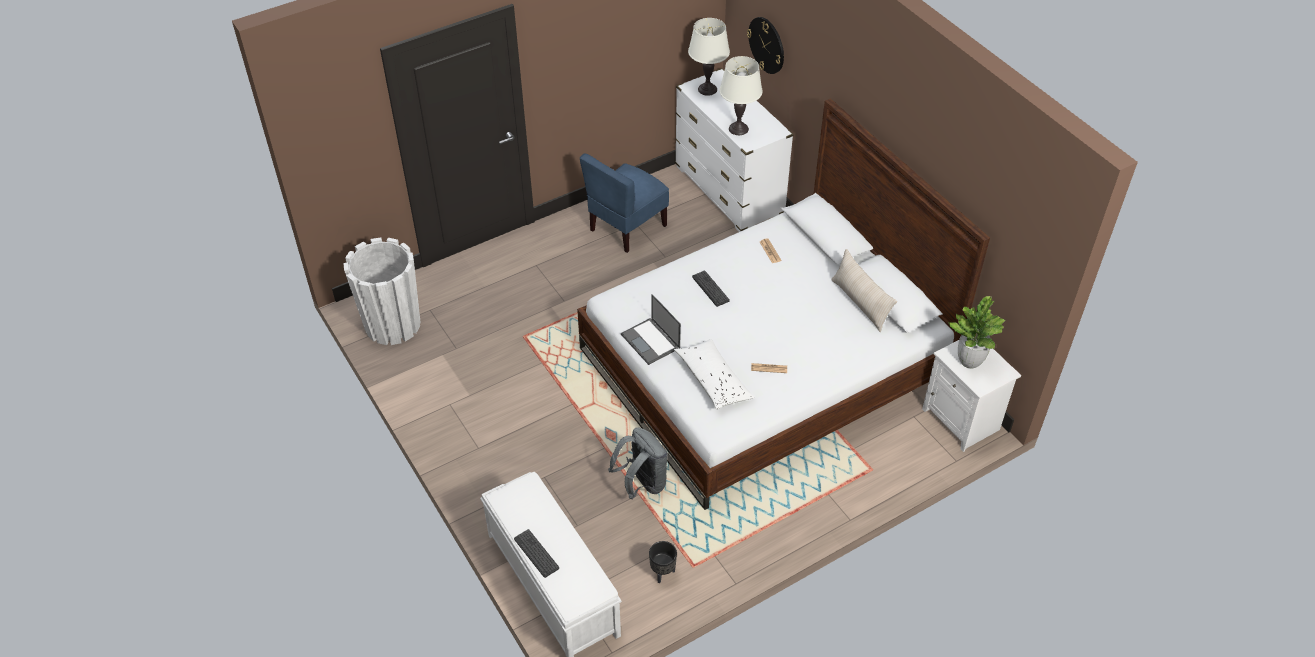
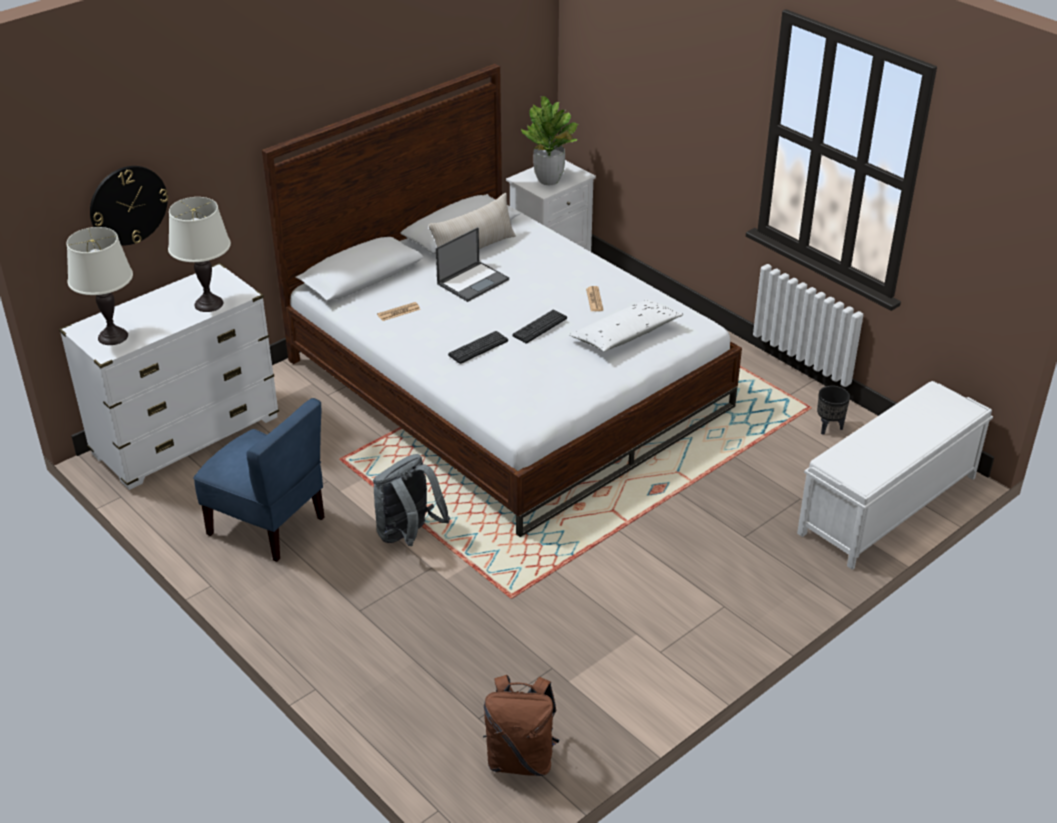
camera: 100 degrees left, 10 degrees down
(393, 324) = (521, 758): white planter -> brown backpack
(536, 553) = (920, 441): keyboard -> keyboard (540, 327)
(642, 484) = (719, 456): grey backpack -> grey backpack (408, 536)
(651, 341) = (582, 384): laptop -> laptop (473, 281)

